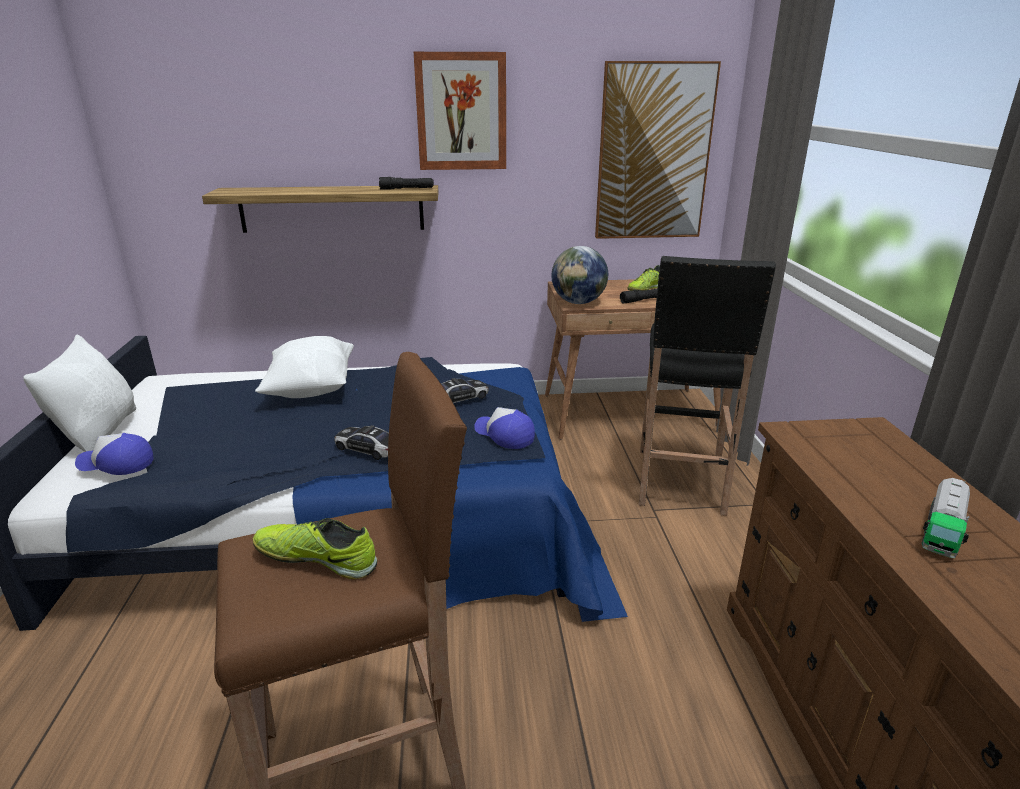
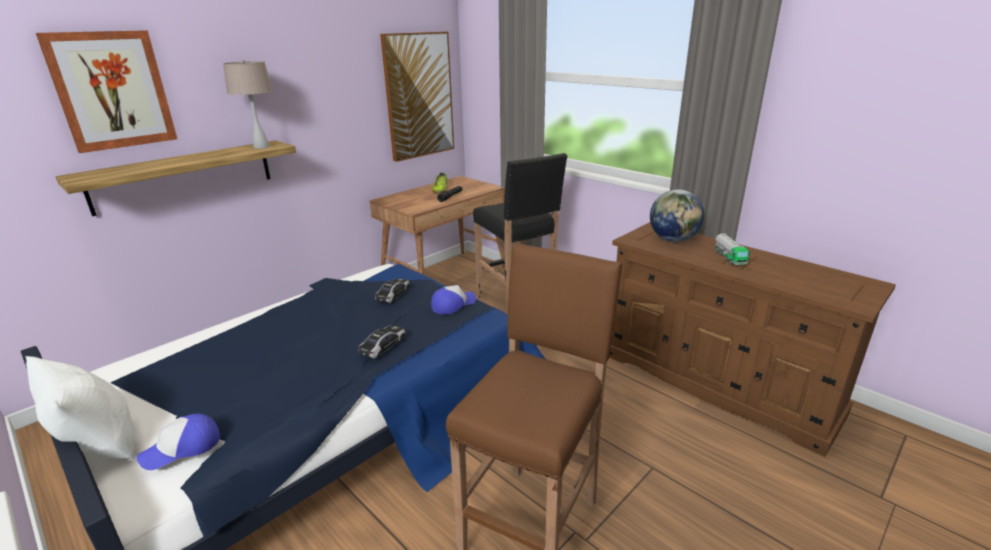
camera: 40 degrees left, 0 degrees up
(311, 389) = (265, 330): white pillow -> none
(317, 558) = (524, 389): shoe -> none
(368, 449) = (383, 346): toy car -> toy car turned 135 degrees clockwise
(407, 189) = (262, 147): black flashlight -> beige table lamp
(461, 112) = (285, 78): picture -> picture (112, 90)
(504, 435) = (453, 304): cap -> cap turned 135 degrees clockwise
(578, 302) = (414, 208): globe -> globe (673, 240)

